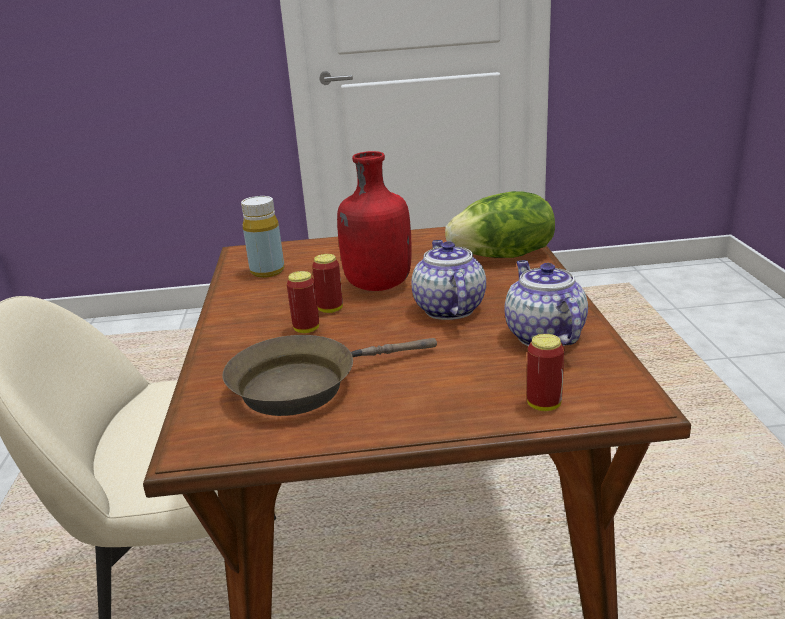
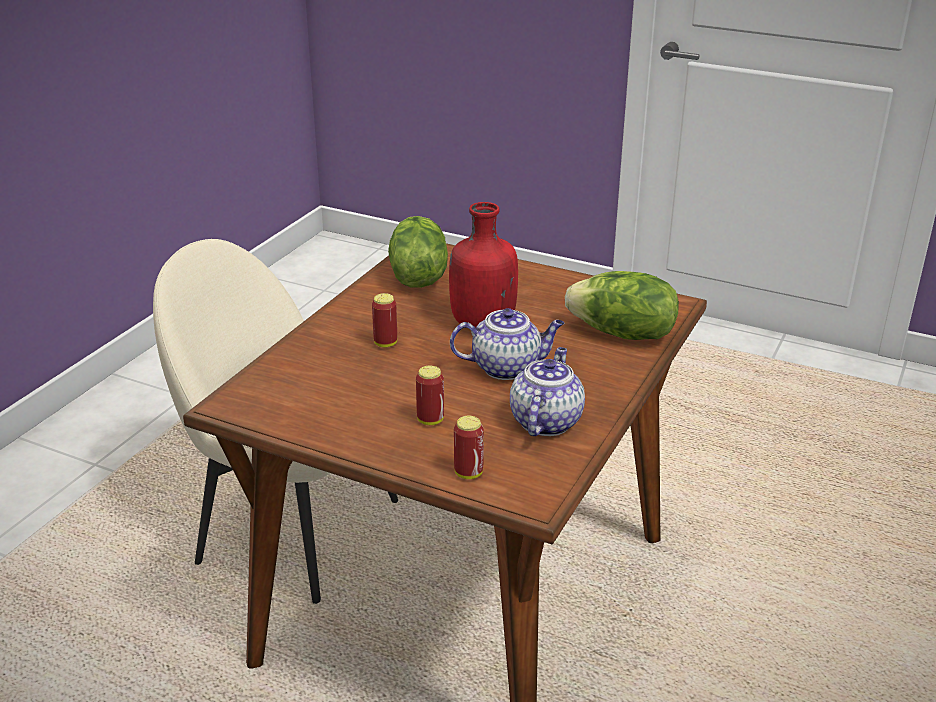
camera: 30 degrees right, 5 degrees up
(267, 271) = (417, 276): yellow bottle -> lettuce
(304, 385) = (334, 389): brown frying pan -> none
(330, 309) = (422, 332): can -> can (430, 420)
(448, 308) = (507, 367): teapot -> teapot turned 60 degrees clockwise

